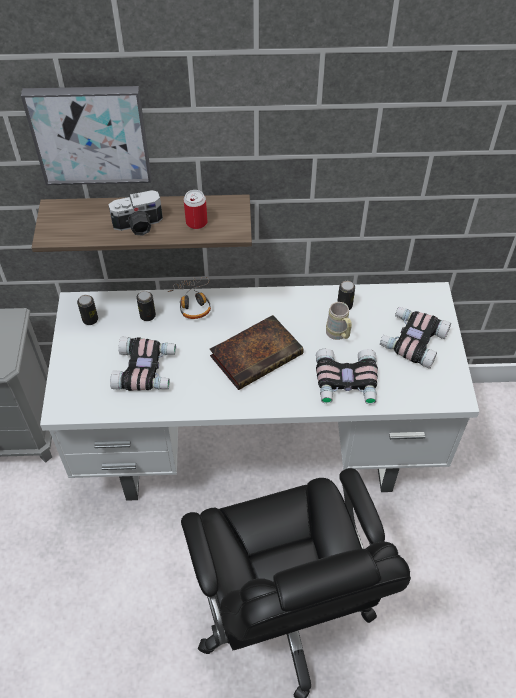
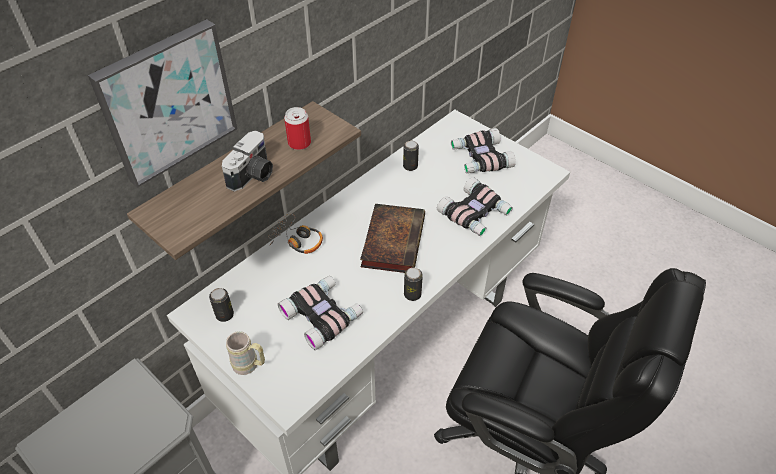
camera: 45 degrees left, 5 degrees down
(147, 315) = (272, 276): can -> can (412, 294)
(338, 335) = (431, 188): beige mug -> beige mug (250, 366)

